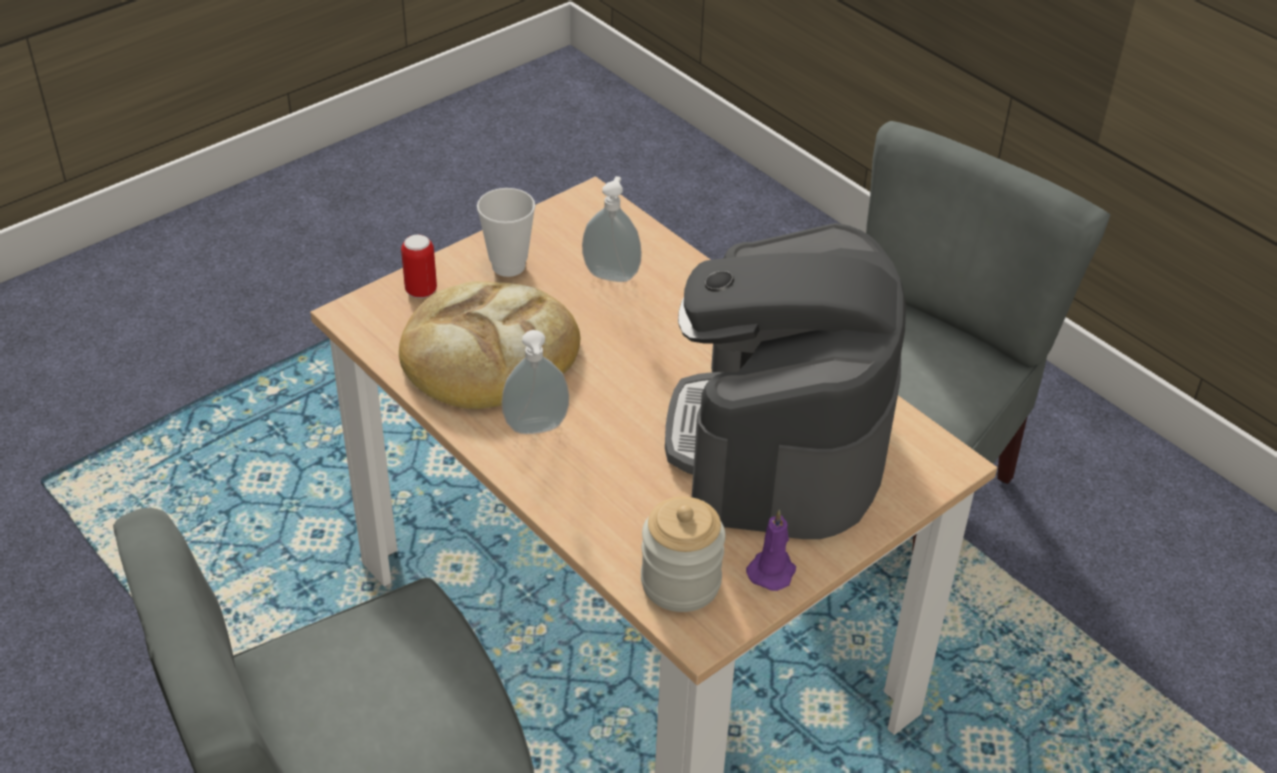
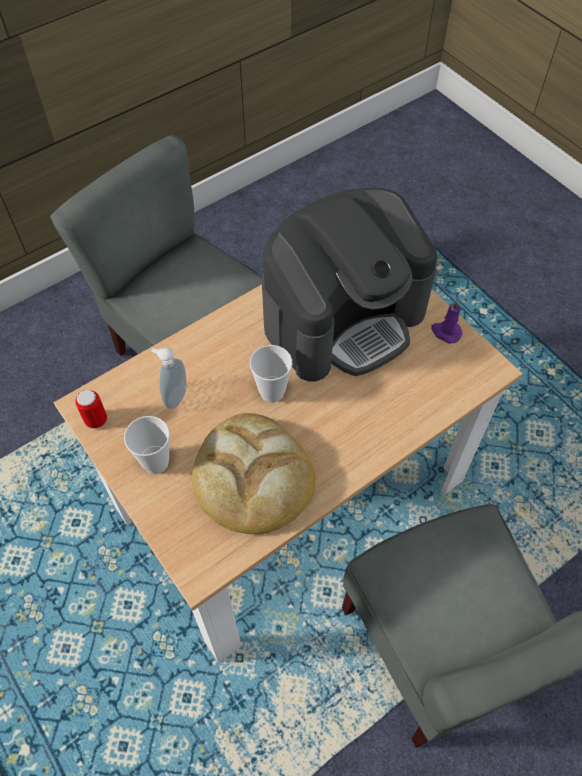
camera: 85 degrees left, 15 degrees up
(421, 290) = (177, 523): can -> can (96, 420)
(536, 429) = (331, 447): soap dispenser -> none
(627, 365) = (272, 392): none -> cup
(680, 582) = (458, 376): jar -> none
(780, 441) = (344, 318): coffee machine -> coffee machine turned 45 degrees counterclockwise

